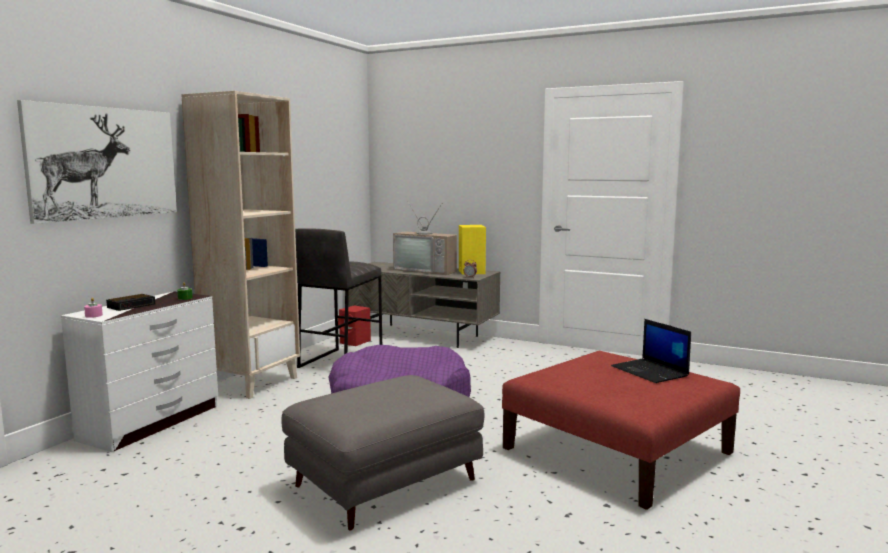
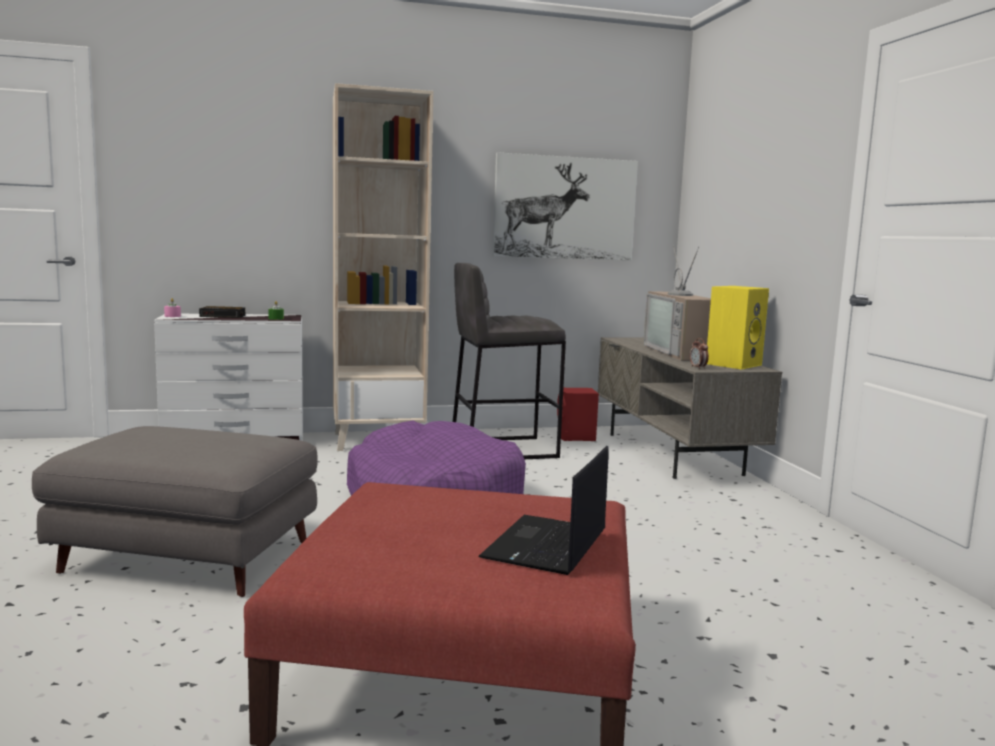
camera: 50 degrees right, 0 degrees up
(104, 163) = (230, 170): picture -> picture (564, 208)

